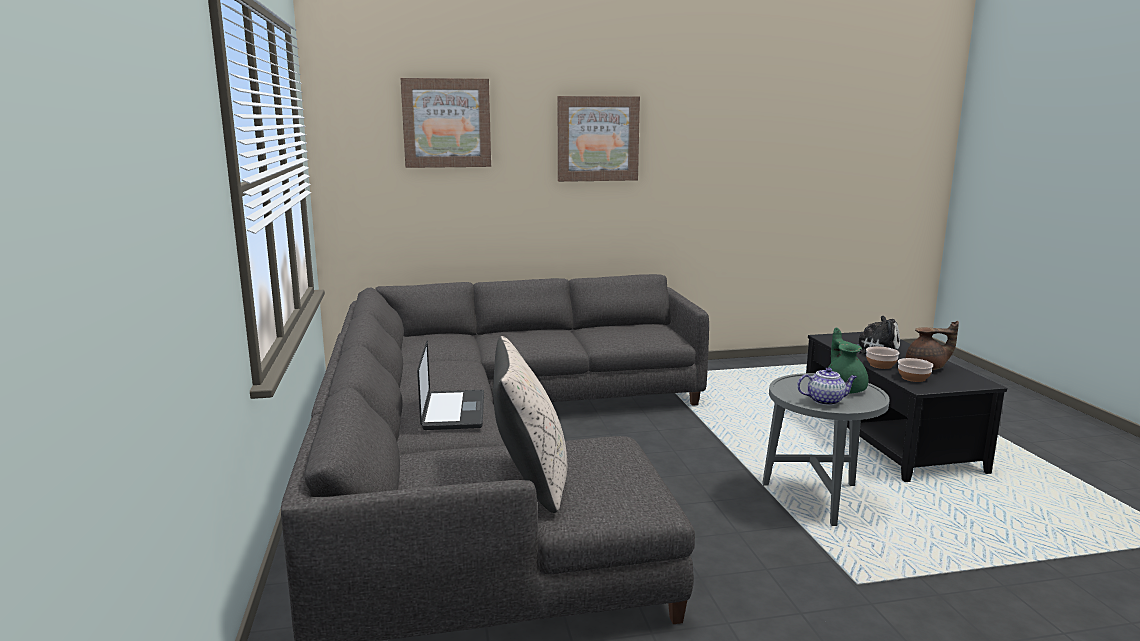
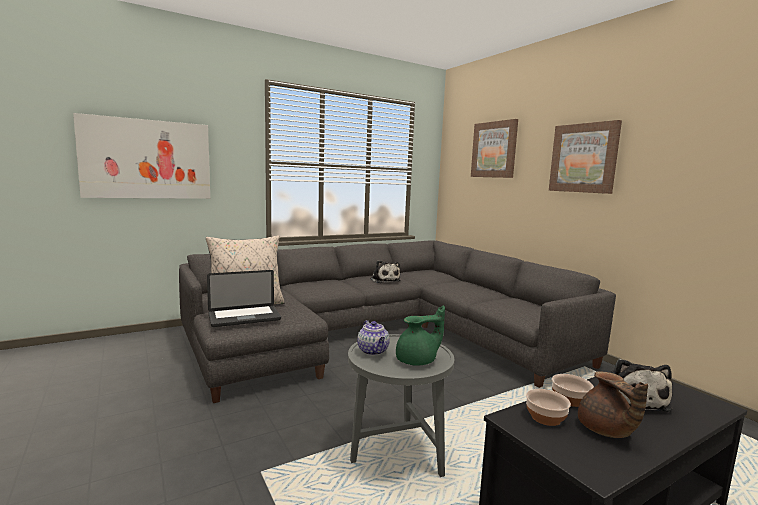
camera: 70 degrees right, 5 degrees down
(146, 237) = (147, 159): none -> picture
(449, 371) = (384, 280): none -> plush toy
(454, 411) = (326, 286): laptop -> laptop (244, 317)

